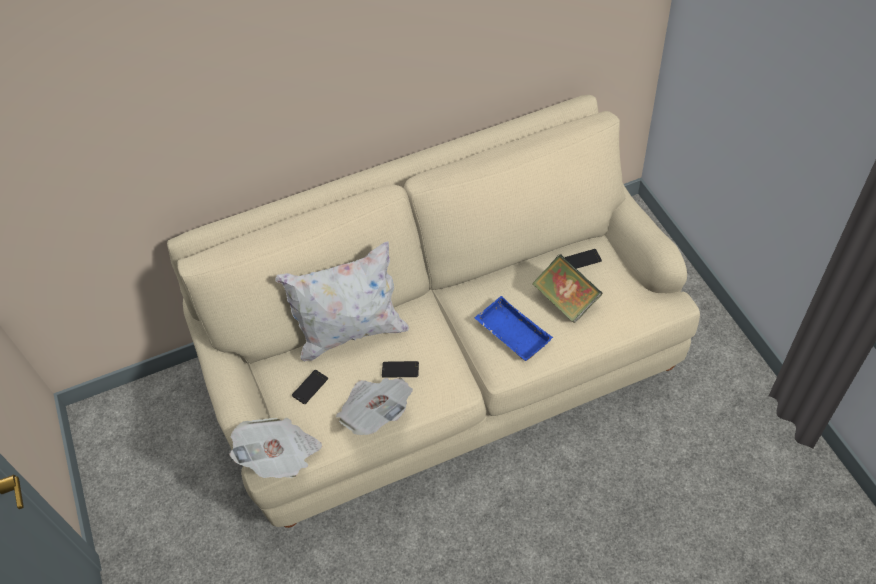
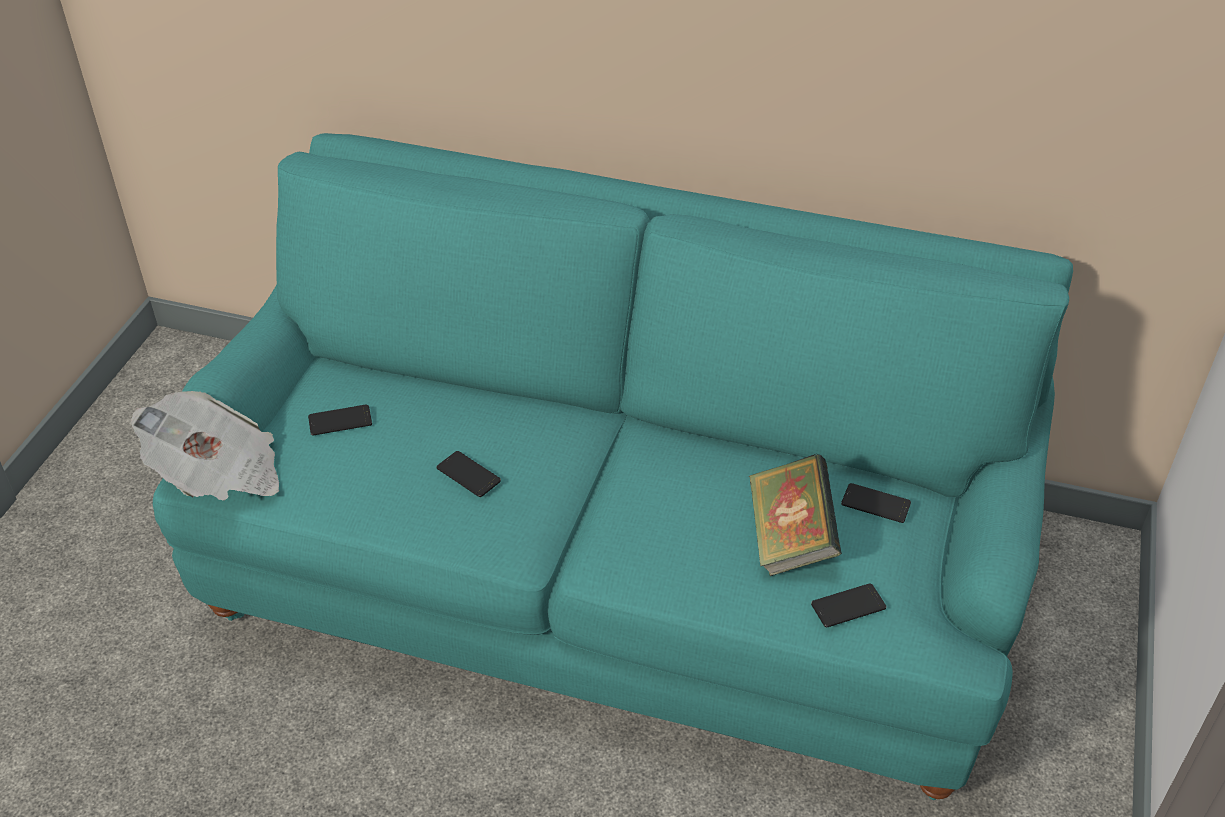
camera: 35 degrees right, 10 degrees down
(351, 332) = (461, 394): white pillow -> none
(375, 413) = (379, 503): newspaper -> none
(445, 368) = (613, 573): beige sofa -> turquoise sofa
(510, 333) = (662, 528): blue tray -> none
(616, 314) = (848, 606): none -> phone

